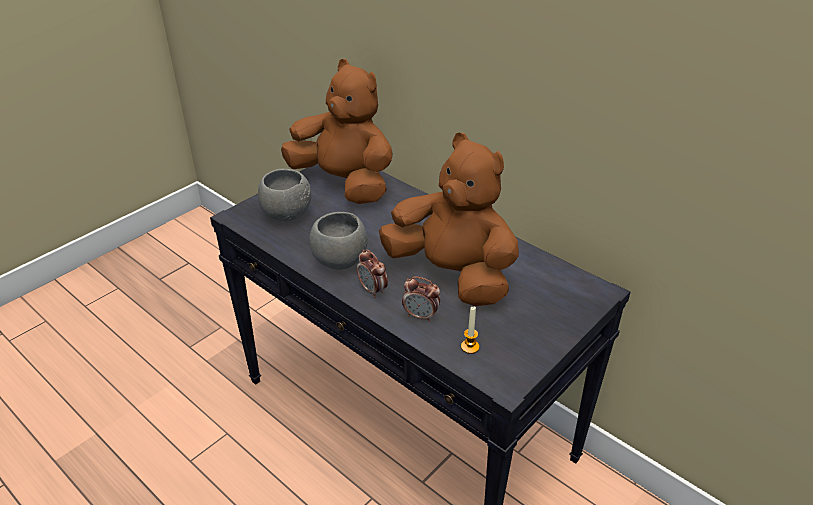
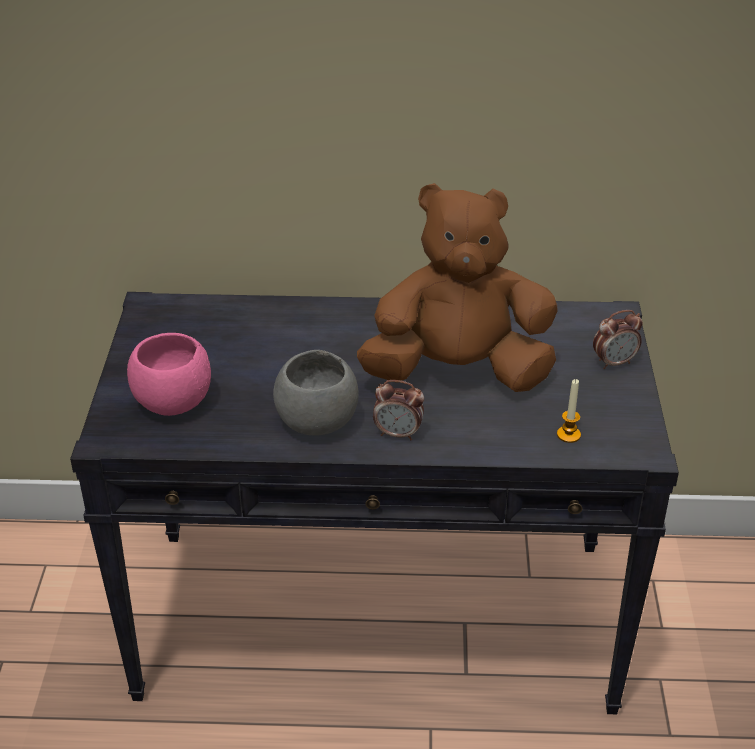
camera: 40 degrees left, 0 degrees up
(286, 213) = (172, 402): grey bowl -> pink bowl
(344, 183) = (195, 330): brown plush toy -> none
(421, 316) = (483, 432): alarm clock -> alarm clock (614, 362)

